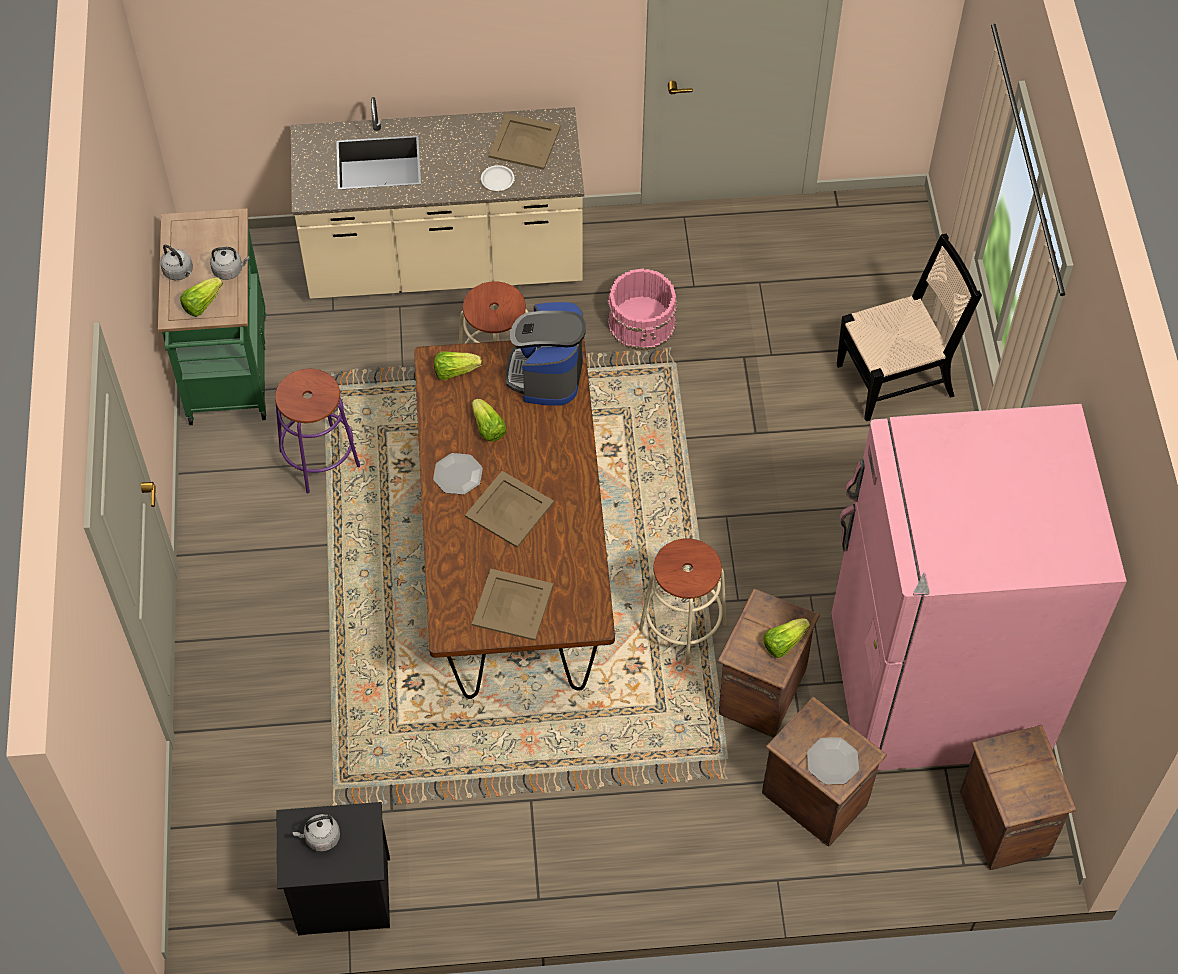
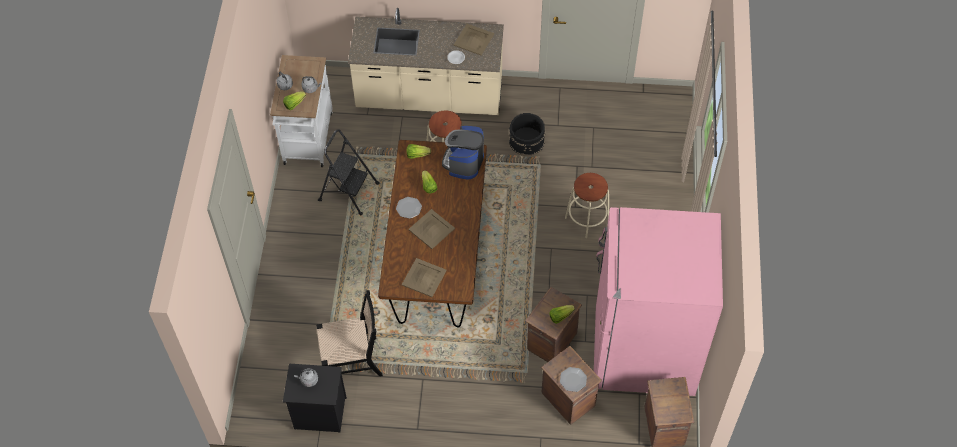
camera: 10 degrees right, 0 degrees up
(228, 373) = (308, 140): green cart -> white cart
(320, 458) = (347, 190): purple stool -> black step ladder
(642, 322) = (527, 141): pink bucket -> black bucket
(682, 626) = (517, 302): beige stool -> beige stool (587, 219)
(895, 380) = (654, 188): chair -> chair (352, 361)

